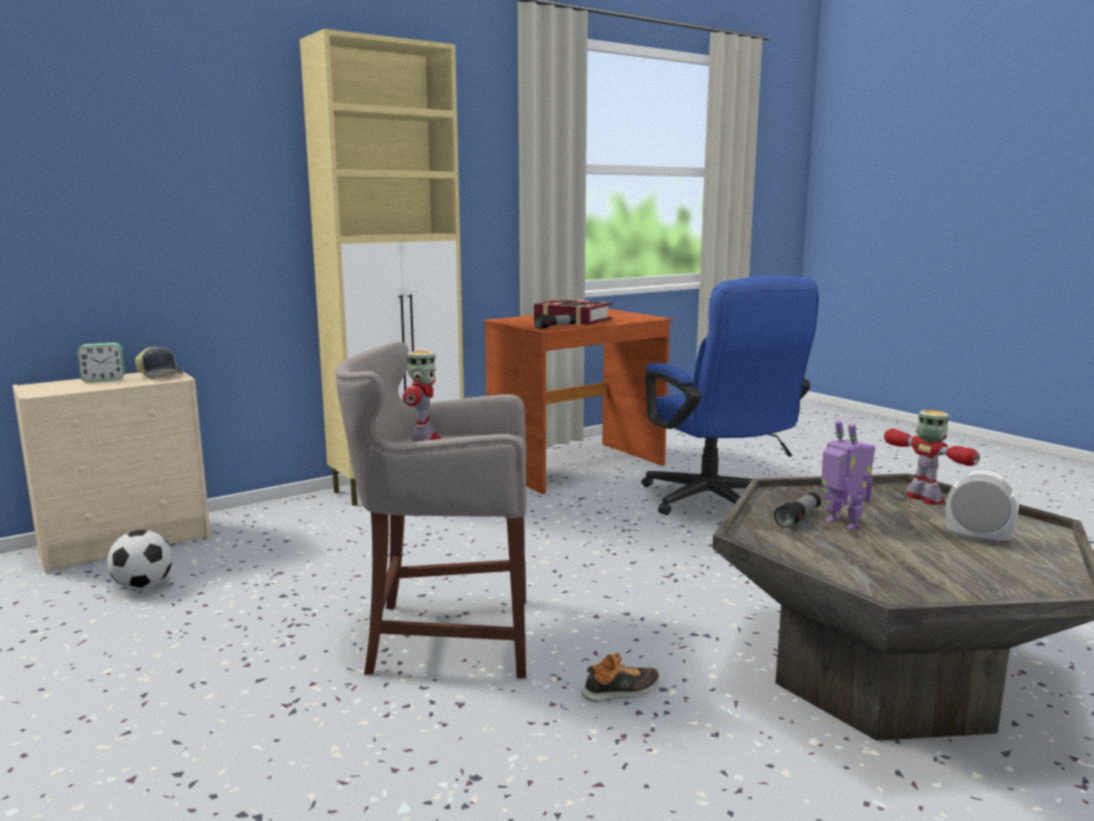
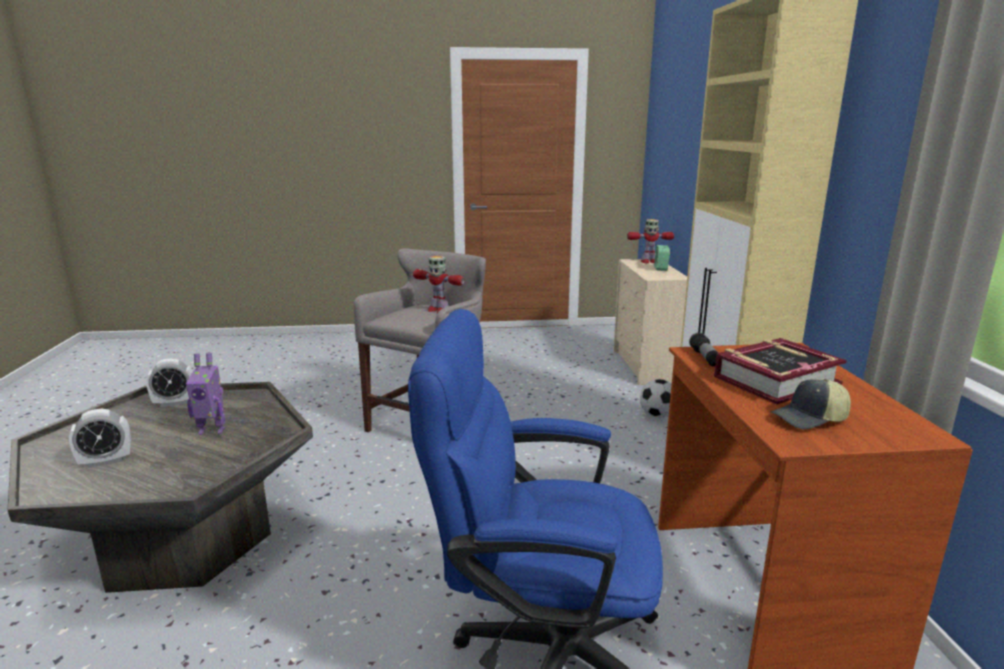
camera: 120 degrees right, 5 degrees up
(143, 586) = (575, 368): football -> football (657, 415)
(160, 375) = (664, 275): cap -> cap (810, 419)
(621, 691) = (317, 450): shoe -> none
(798, 518) = (244, 421): flashlight -> none
(857, 575) = (175, 402): none -> alarm clock
(925, 499) = (164, 486): toy robot -> toy robot (648, 262)

